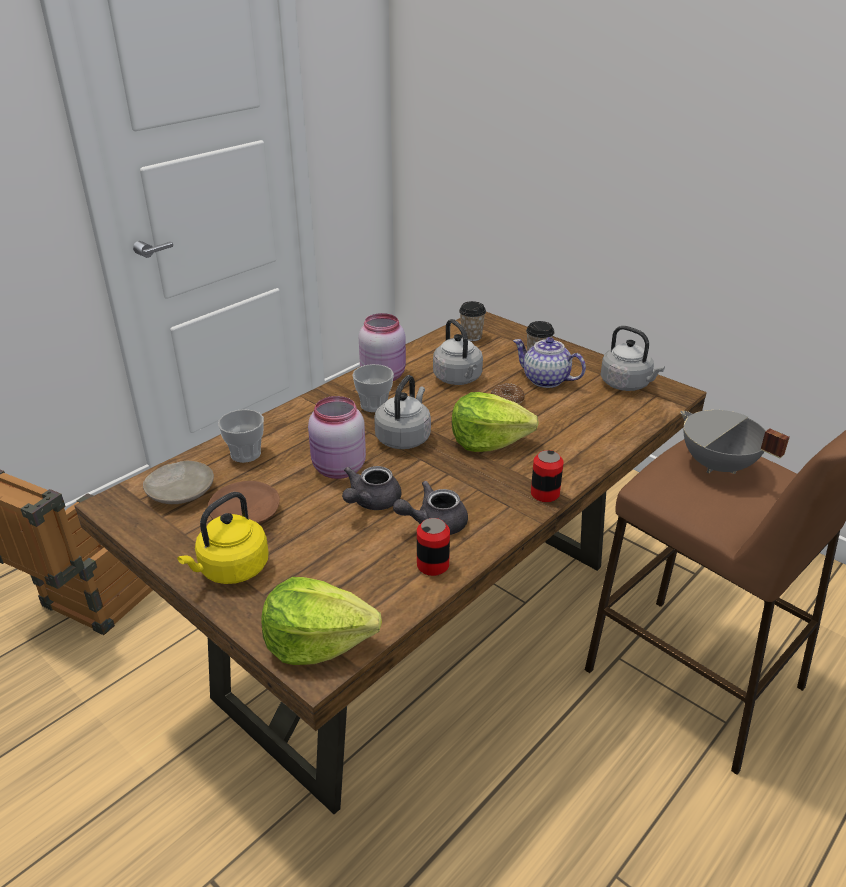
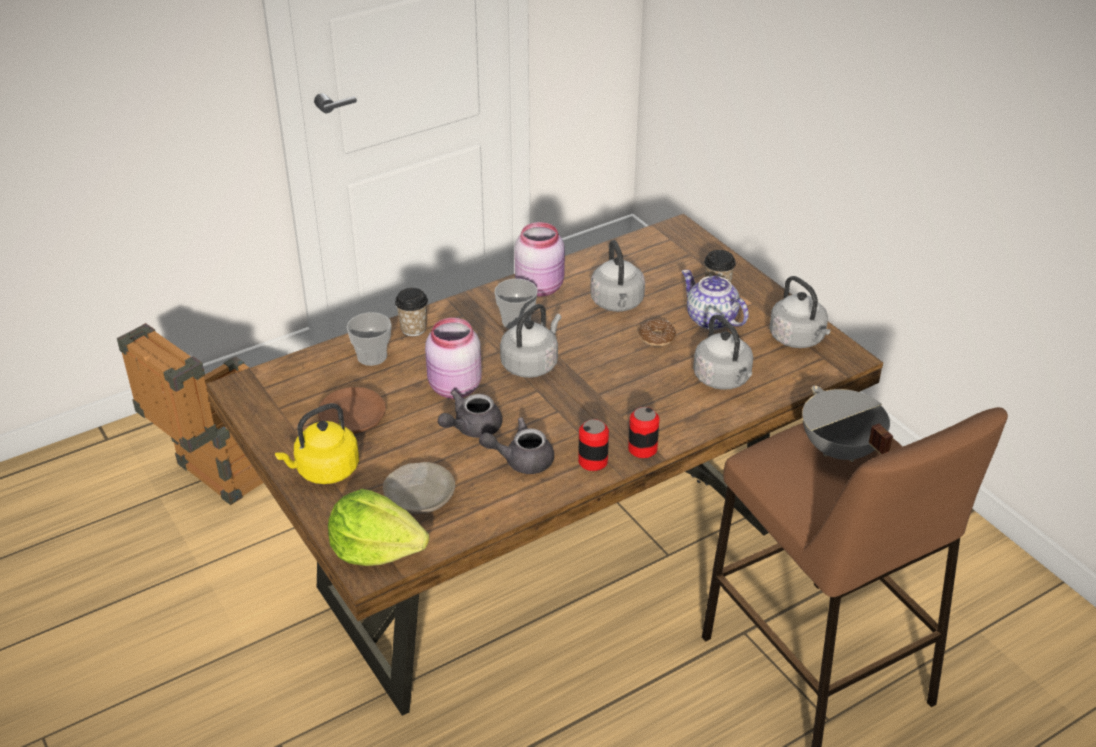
camera: 15 degrees right, 5 degrees up
(181, 491) = (302, 386): beige plate -> beige plate (420, 496)
(433, 565) = (503, 500): can -> can (593, 461)
(471, 336) = (657, 251): cup -> cup (413, 329)
(488, 441) = (614, 382): lettuce -> none
(584, 424) = (723, 380): none -> grey kettle

